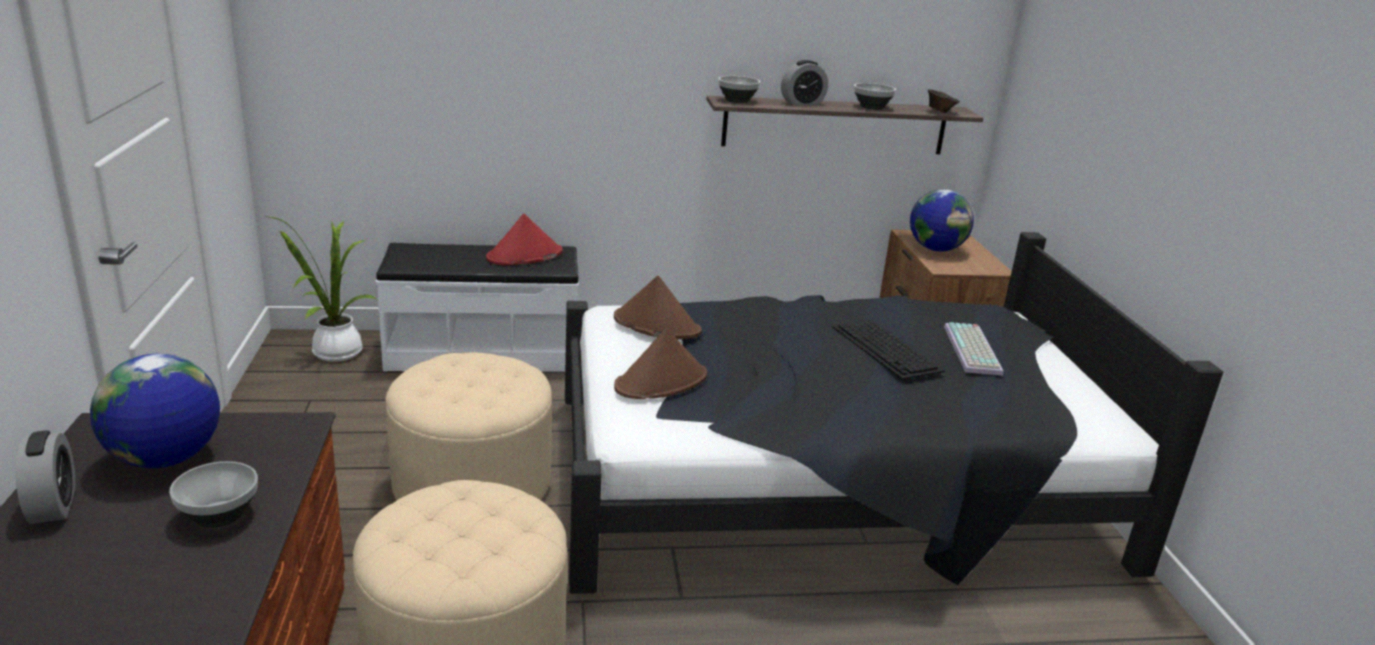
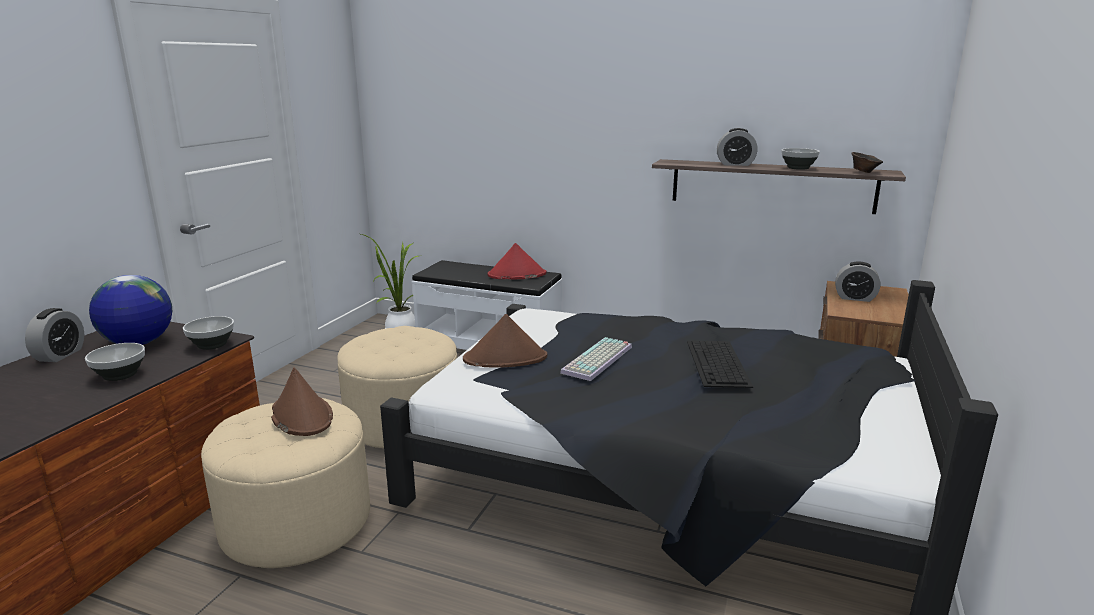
camera: 30 degrees right, 5 degrees down
(656, 325) = (546, 323): brown hat -> brown hat (301, 416)
(738, 100) = (680, 161): bowl -> bowl (212, 345)
(936, 249) = (855, 298): globe -> alarm clock
(974, 350) = (808, 377): keyboard -> keyboard (598, 360)

